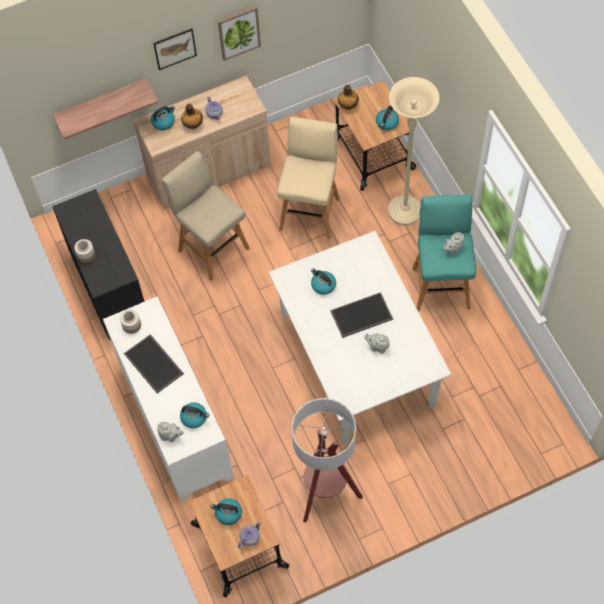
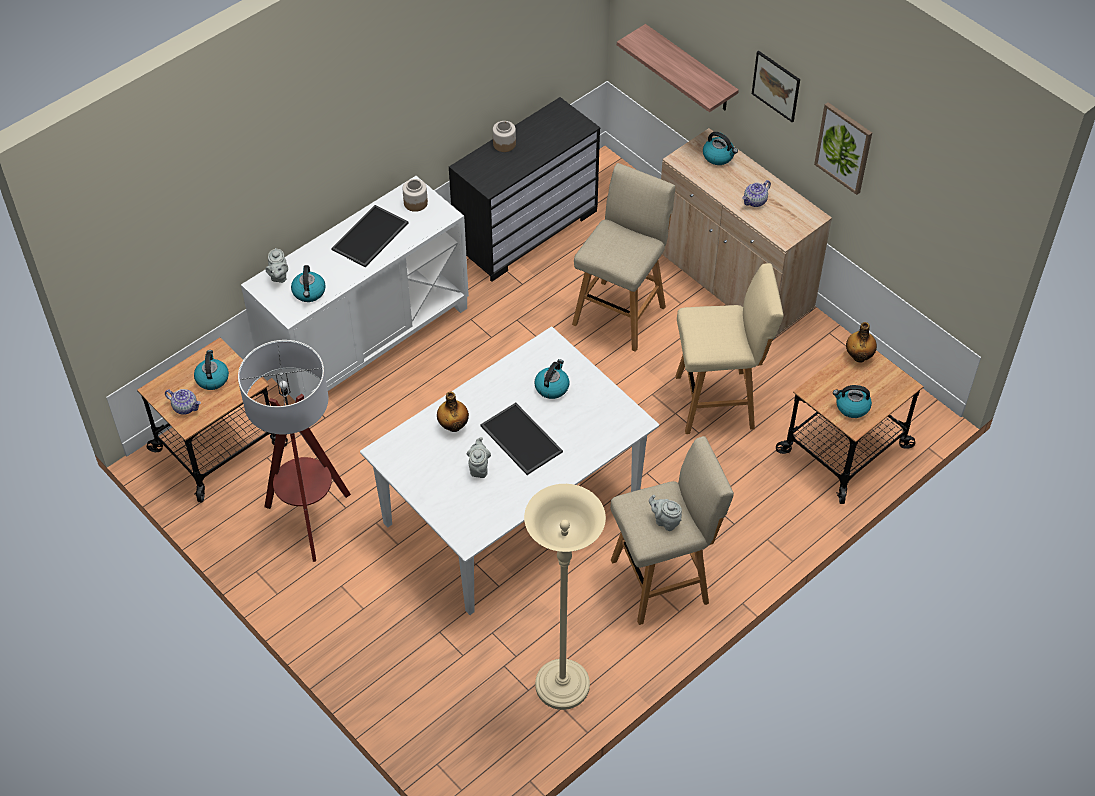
camera: 70 degrees right, 10 degrees down
(193, 125) = (727, 185): bottle -> bottle (453, 425)
(404, 211) = (766, 510): beige floor lamp -> beige floor lamp (562, 686)
(440, 285) = (663, 580): turquoise stool -> beige stool

